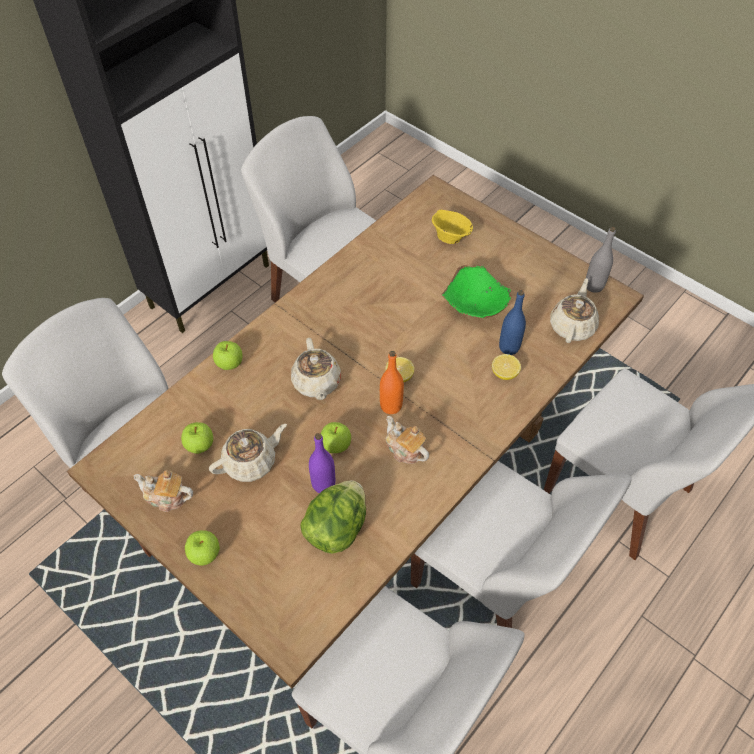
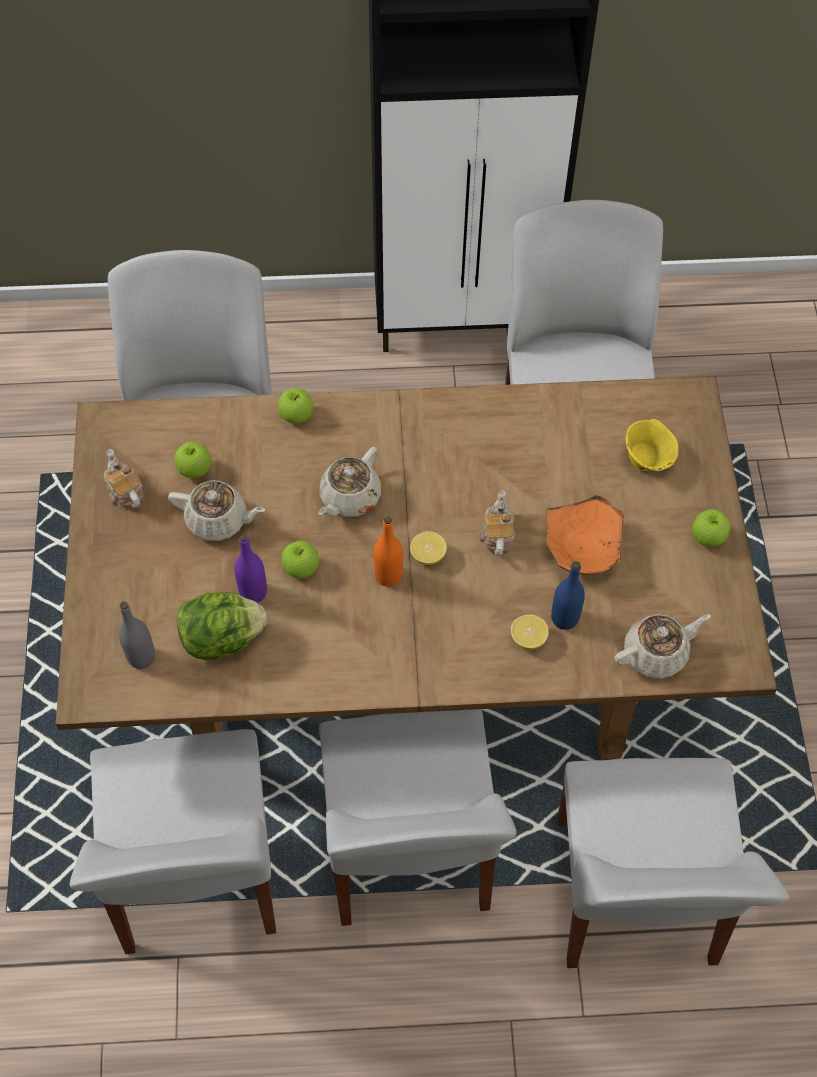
camera: 45 degrees right, 5 degrees up
(205, 554) = (103, 565): apple -> apple (707, 537)
(405, 449) = (354, 625): teapot -> teapot (497, 535)
(475, 306) = (583, 550): green bowl -> orange bowl
(594, 286) = (734, 634): grey bottle -> grey bottle (141, 657)

